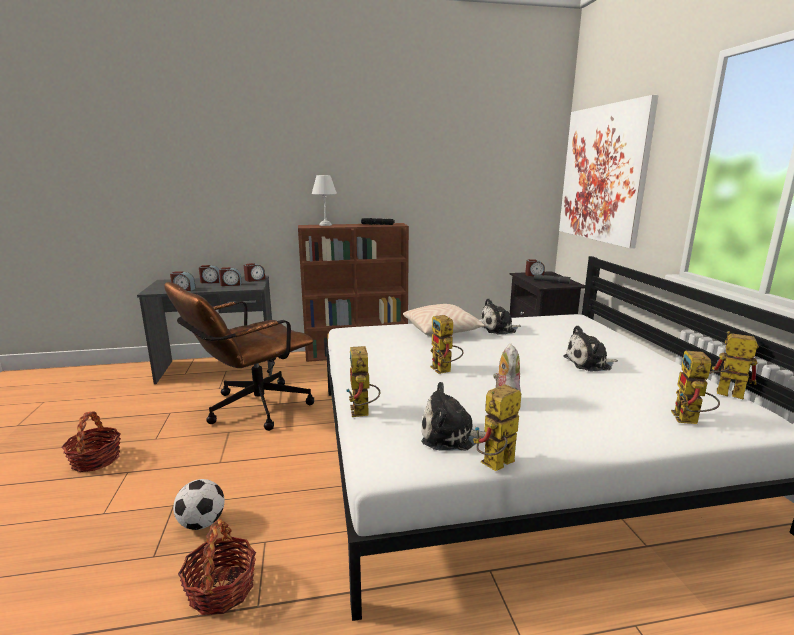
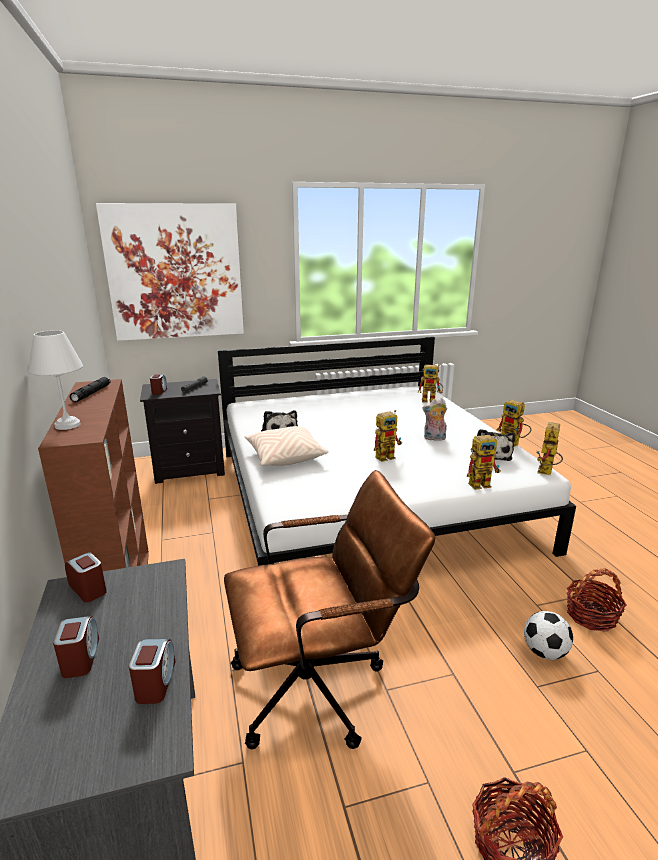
camera: 95 degrees left, 5 degrees up
(231, 284) = (128, 612): alarm clock -> none
(250, 409) = (321, 685): brown office chair -> brown office chair turned 60 degrees counterclockwise
(590, 363) = (355, 411): plush toy -> none
(723, 393) = (391, 390): toy robot -> toy robot (546, 473)

